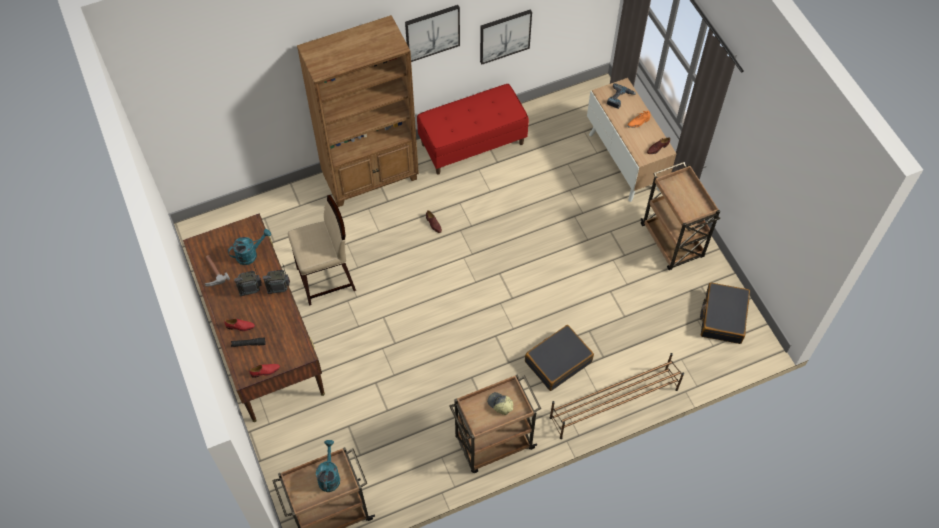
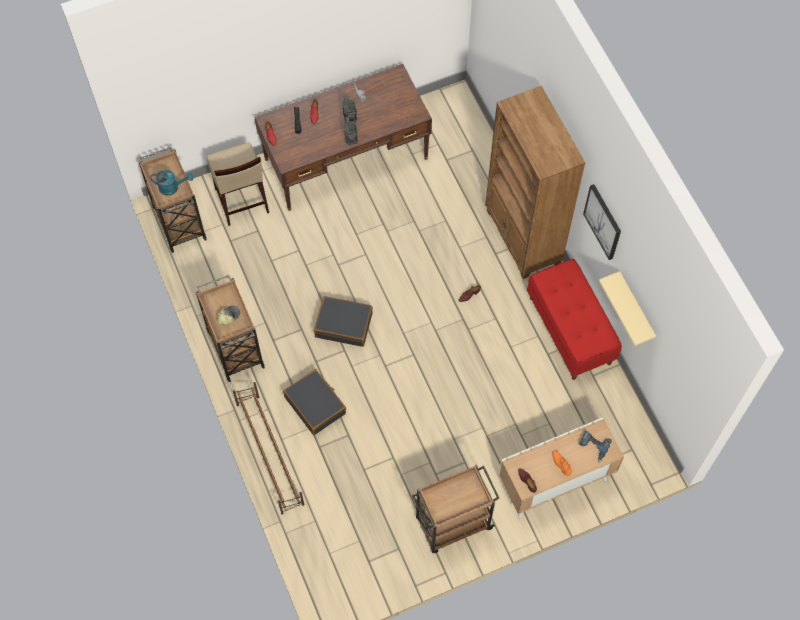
camera: 90 degrees right, 5 degrees up
(250, 254) = (387, 115): turquoise watering can -> none
(327, 279) = (405, 206): beige stool -> beige stool (241, 201)
(504, 36) = (635, 308): picture -> beige shelf
(722, 317) = (361, 567): black suitcase -> black suitcase (344, 324)

